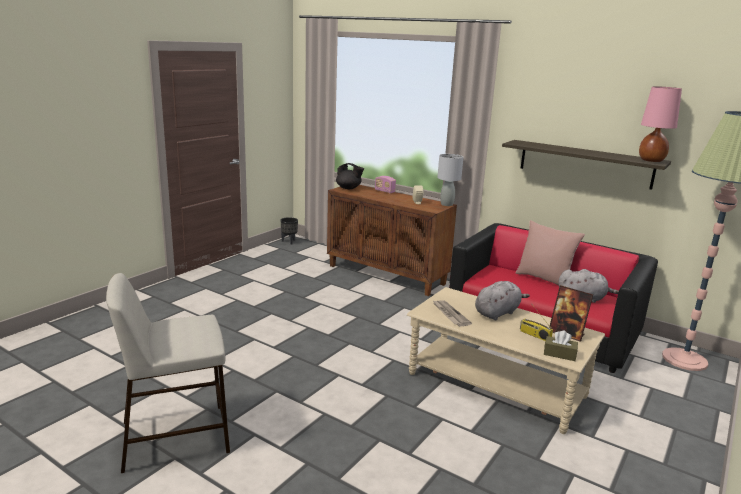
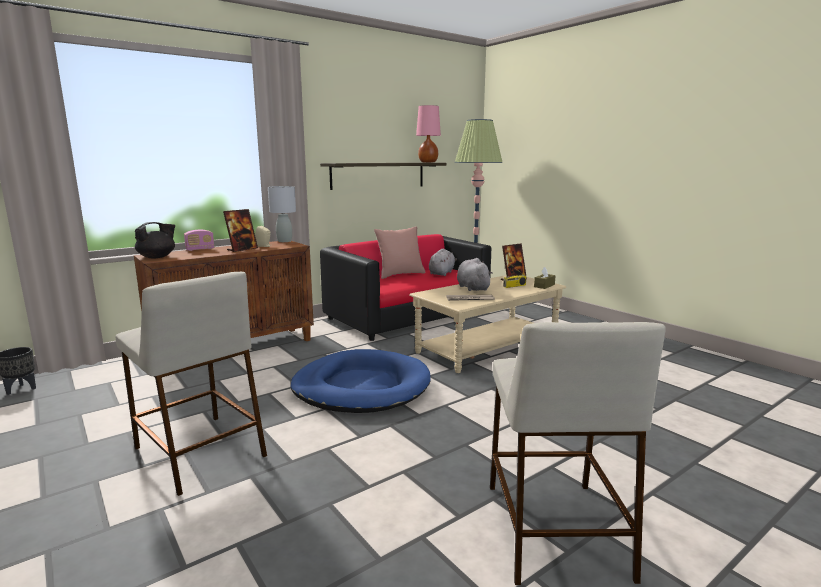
camera: 70 degrees left, 5 degrees down
(239, 303) = (198, 451): none -> beige stool
(351, 334) = (361, 387): none -> blue dog bed
(397, 200) = (242, 249): none -> picture frame

